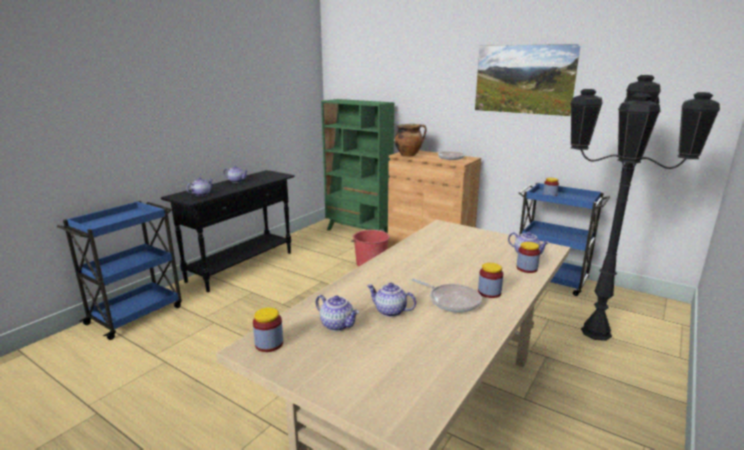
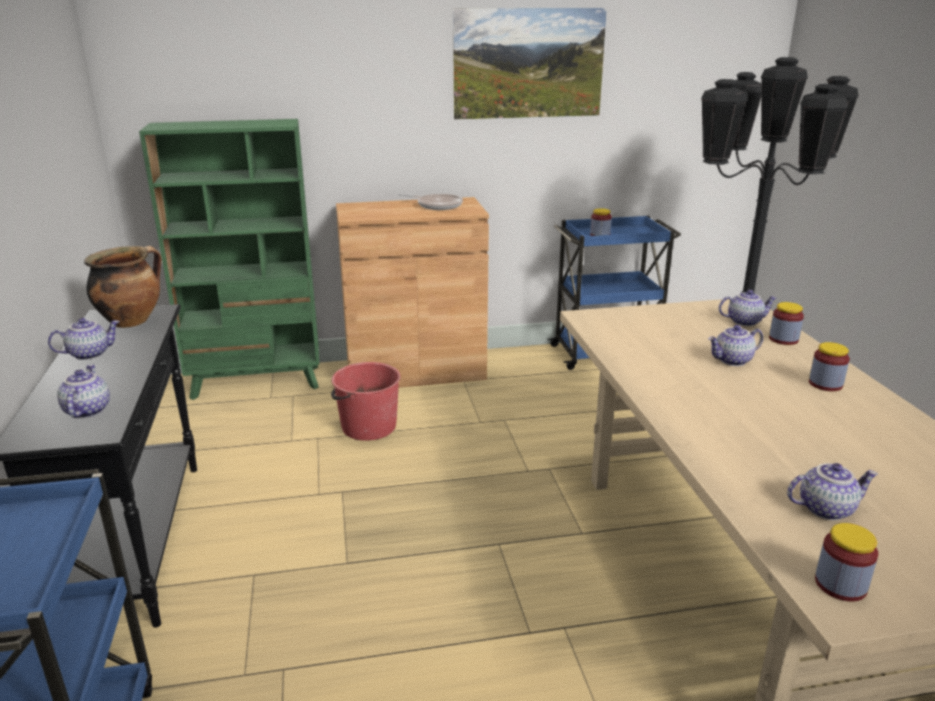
camera: 45 degrees left, 5 degrees up
(390, 311) = (819, 459): teapot -> teapot (732, 361)
(409, 155) = (370, 214): cooking pot -> cooking pot (132, 321)
(451, 301) = (826, 412): frying pan -> none

